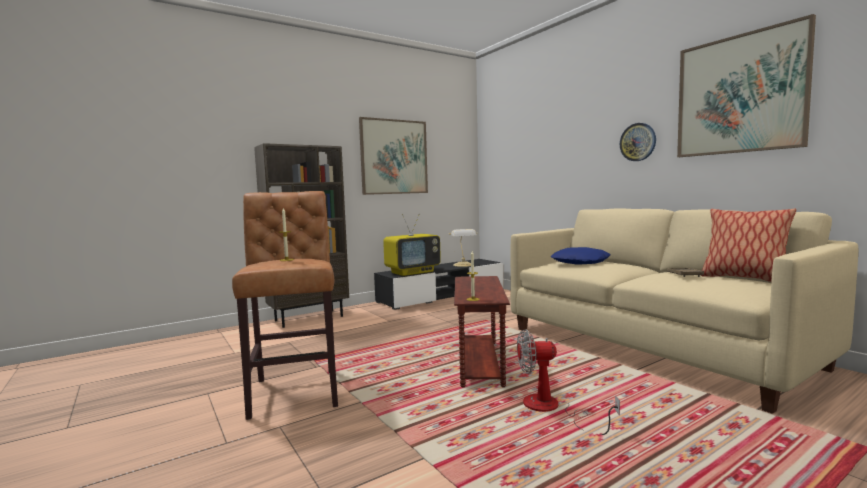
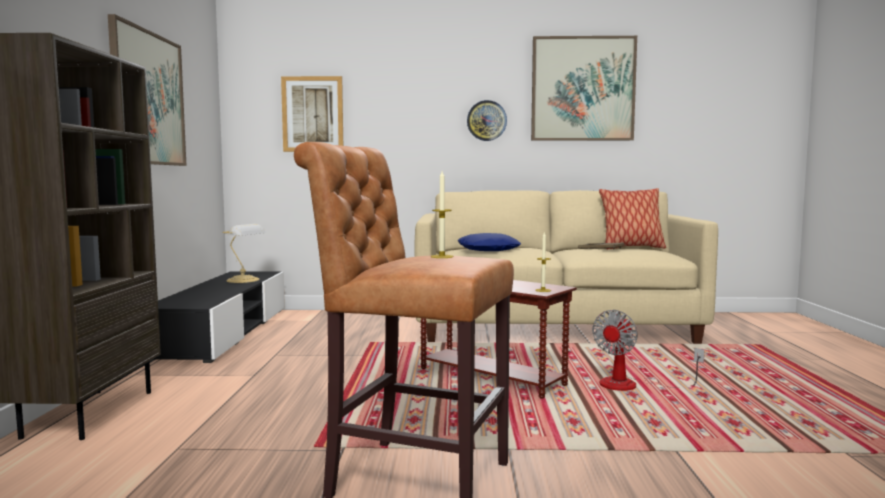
camera: 55 degrees left, 0 degrees up
(412, 272) = (206, 297): television -> none
(520, 151) = (312, 114): none -> picture

